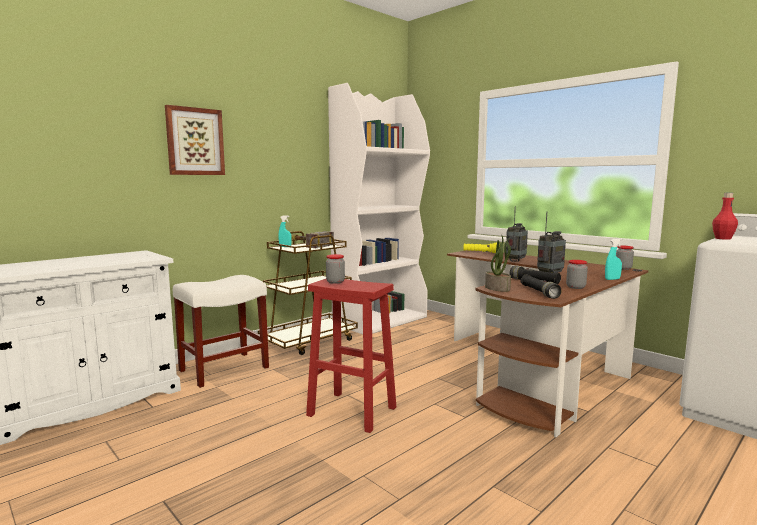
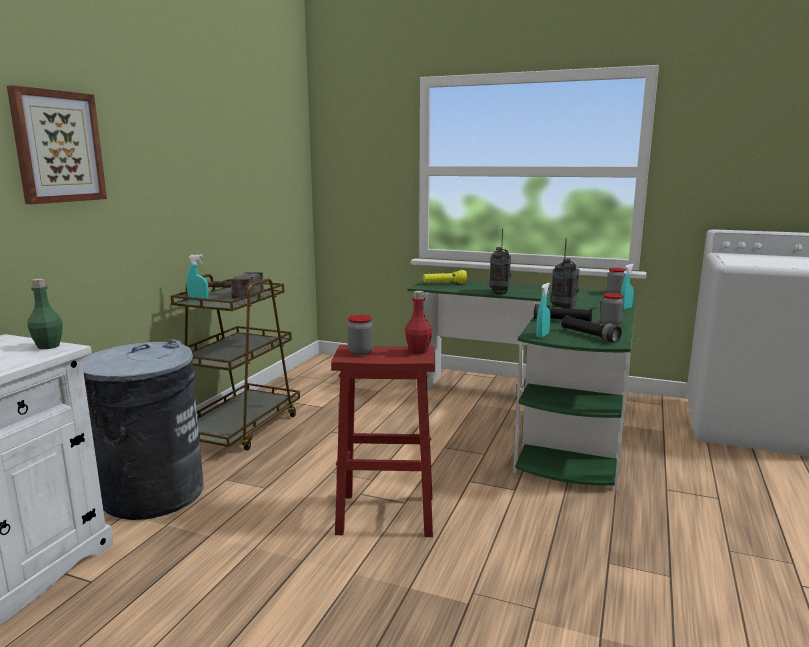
camera: 25 degrees left, 5 degrees up
(153, 256) = (48, 346): none -> green bottle
(225, 368) = (152, 494): white stool -> grey trash can
(380, 320) = (308, 381): white bookcase -> none
(498, 288) = (542, 335): potted plant -> turquoise spray bottle
(537, 372) = (538, 418): brown desk -> green desk
(723, 238) = (723, 258): red bottle -> red bottle (418, 351)

